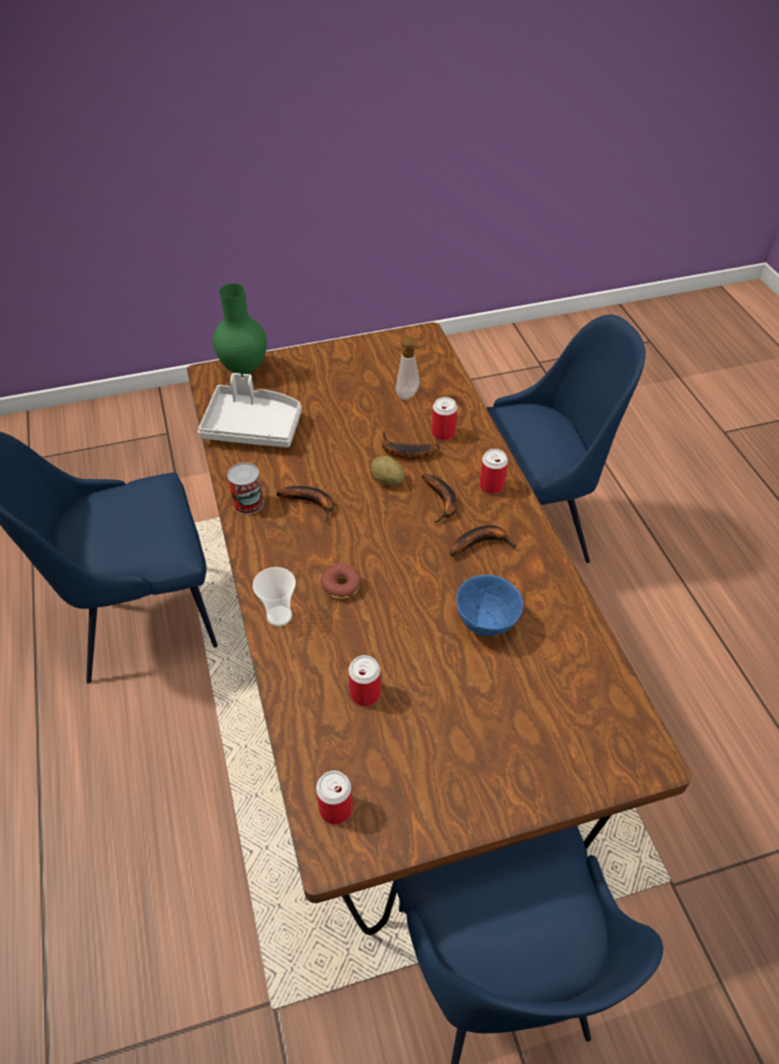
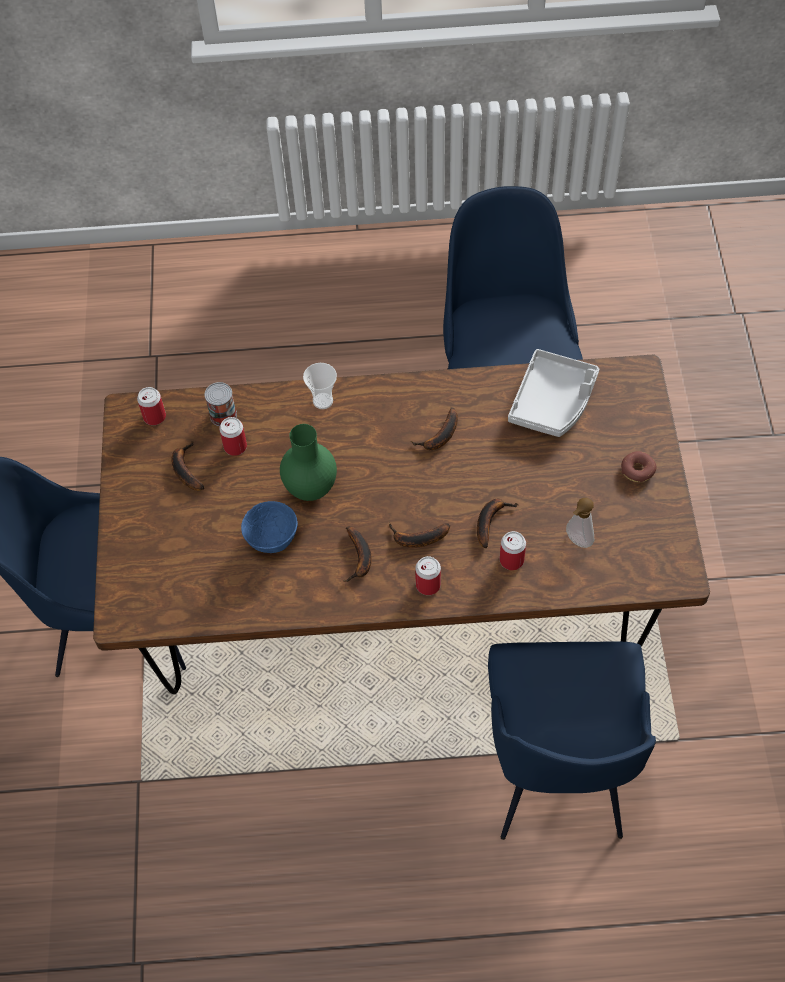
camera: 105 degrees right, 10 degrees up
(243, 369) = (645, 400): green vase -> green vase (312, 488)
(248, 503) = (451, 390): can -> can (223, 415)
(341, 585) = (341, 446): donut -> donut (637, 470)
(387, 480) = (456, 499): potato -> none
(413, 743) = (185, 469): none -> banana

